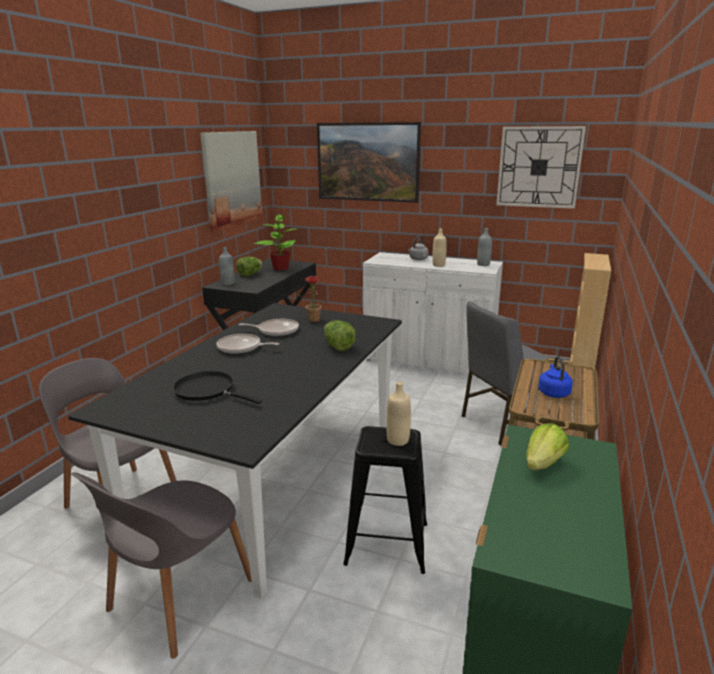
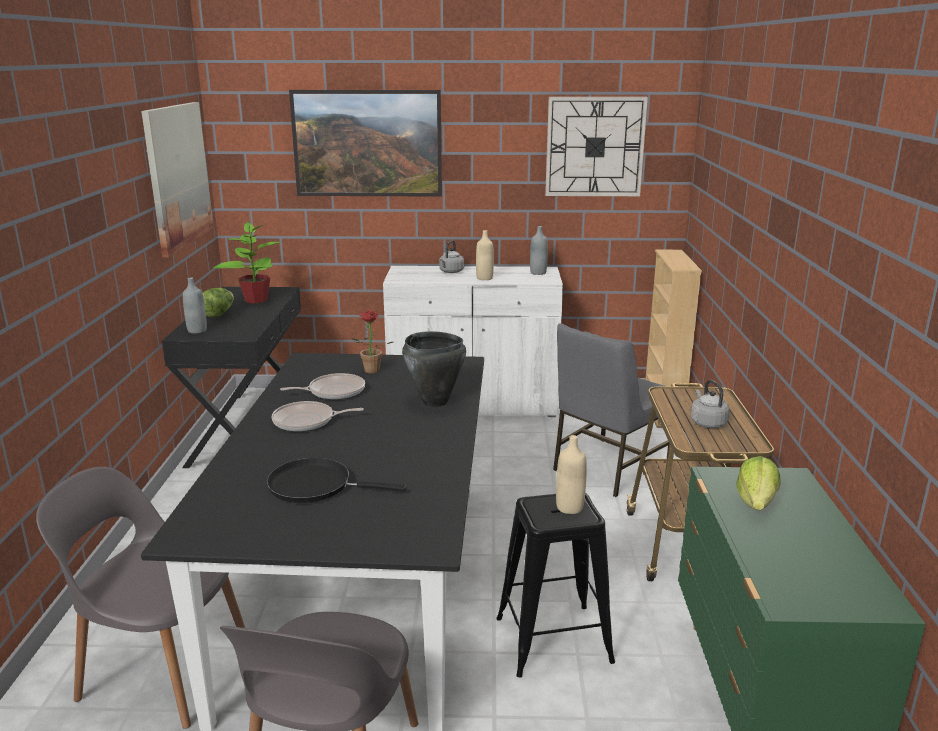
camera: 20 degrees left, 0 degrees up
(338, 346) = (435, 402): lettuce -> black cooking pot
(553, 392) = (707, 422): blue kettle -> grey kettle

